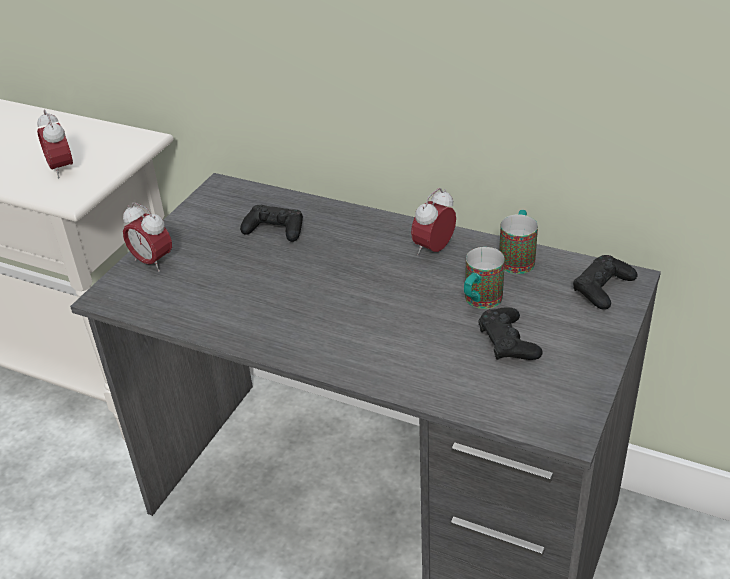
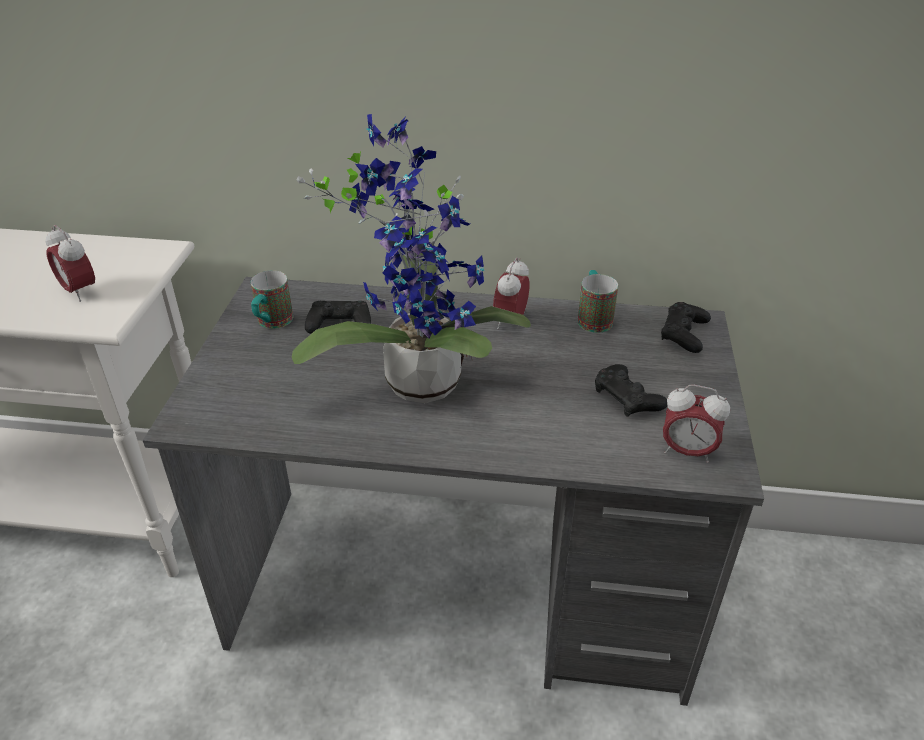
camera: 20 degrees left, 0 degrees up
(152, 262) = (220, 377): alarm clock -> alarm clock (687, 451)
(321, 289) = (418, 376): none -> potted plant
(479, 302) = (580, 364): mug -> mug (271, 323)

